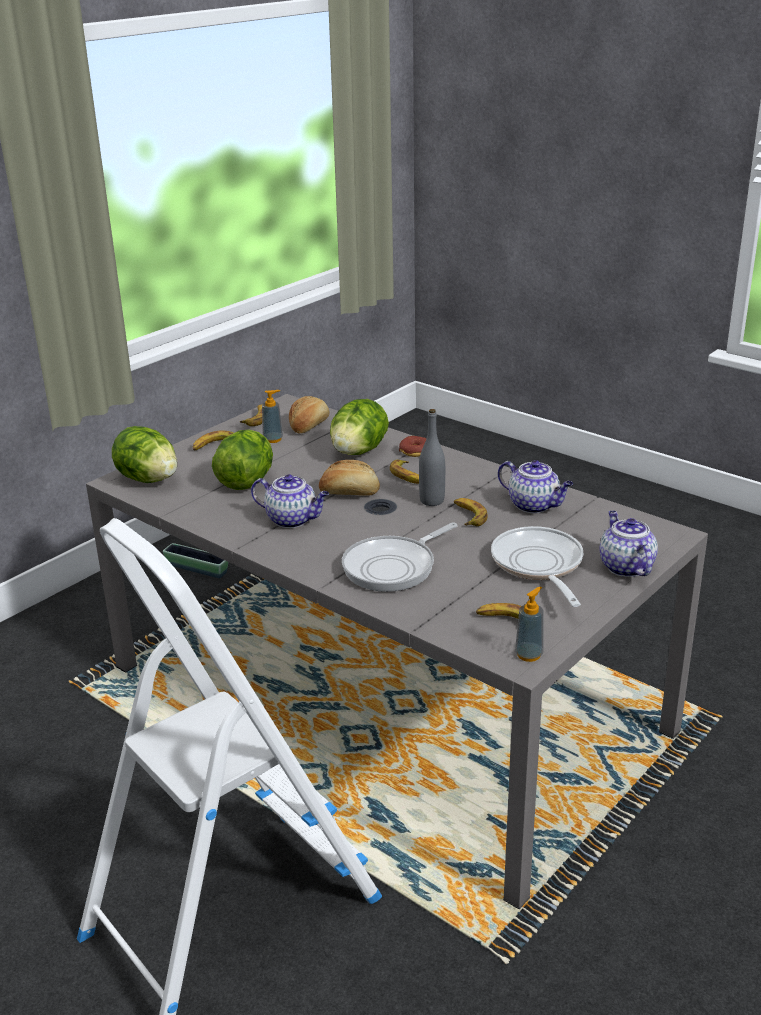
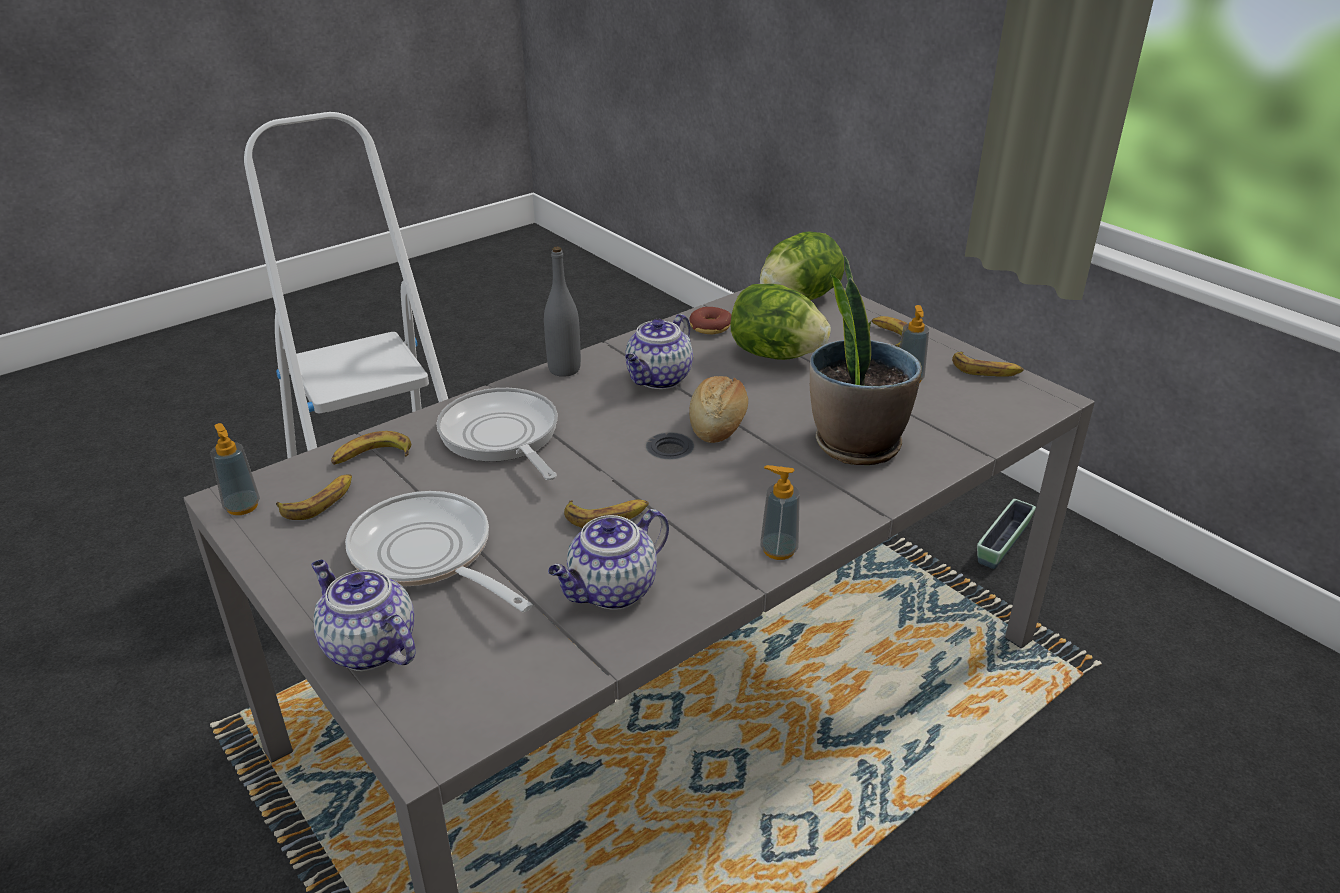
camera: 100 degrees right, 5 degrees up
(308, 426) = (958, 410): bread -> none
(358, 452) = (855, 444): lettuce -> potted plant
(408, 476) = (756, 479): banana -> banana (372, 457)
(415, 451) = (848, 497): donut -> donut (710, 327)
(432, 501) = (668, 490): grey bottle -> grey bottle (564, 369)
(473, 466) = (778, 550): none -> soap dispenser
(538, 566) = (428, 556): frying pan -> frying pan turned 135 degrees counterclockwise
(625, 566) = (368, 647): teapot -> teapot turned 135 degrees counterclockwise

